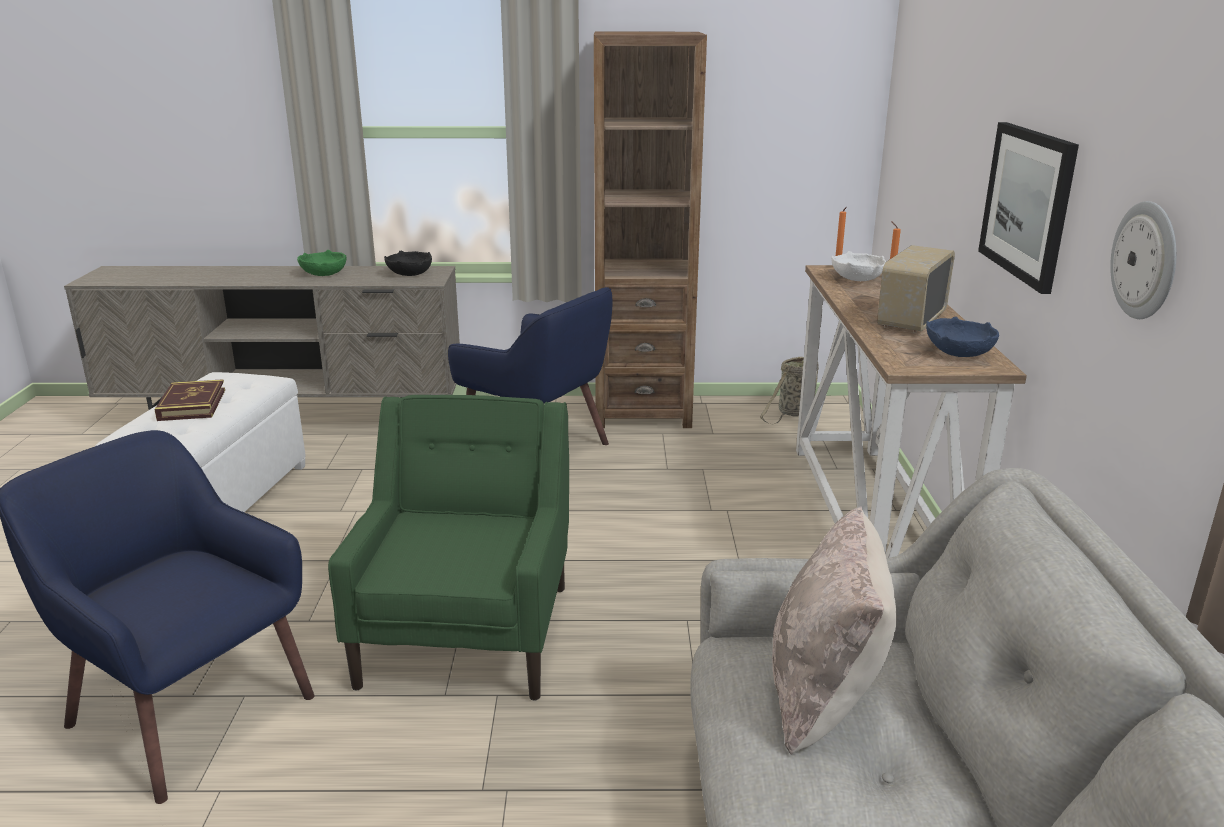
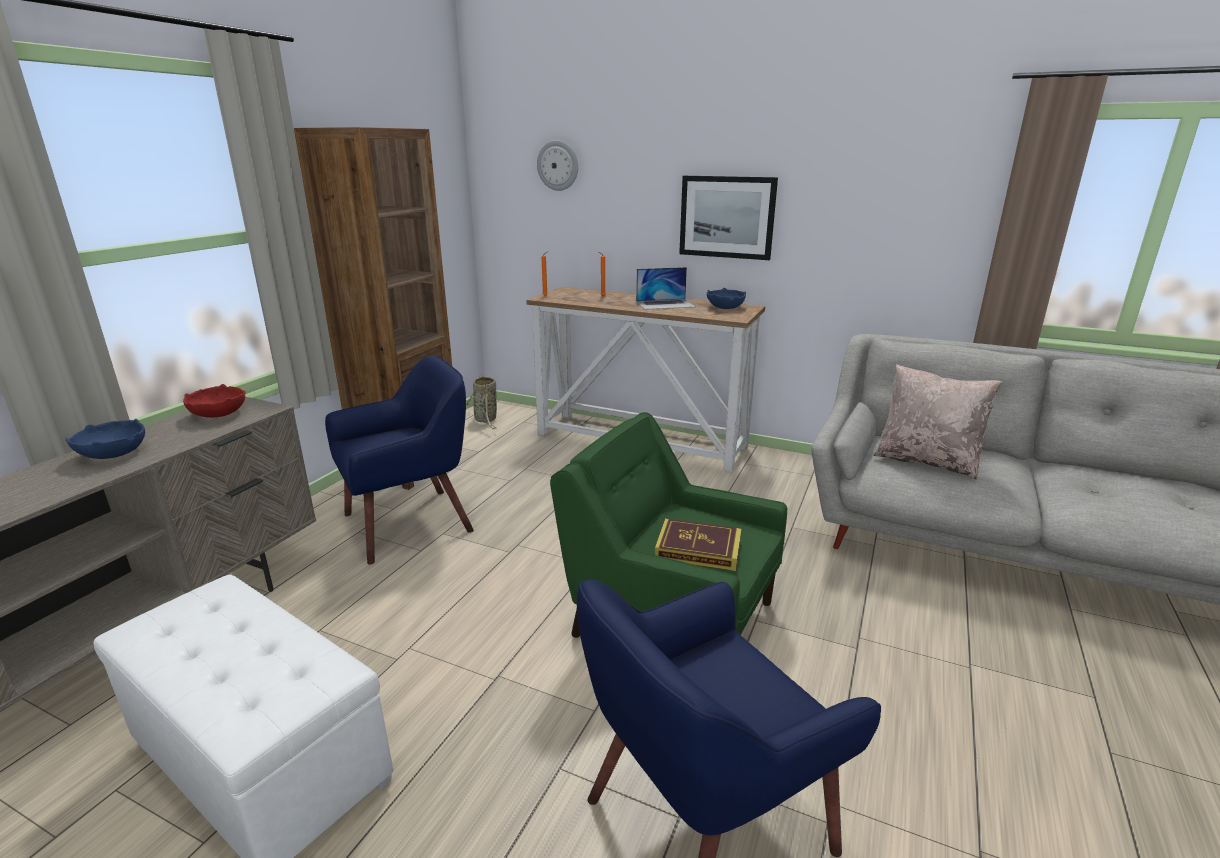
camera: 65 degrees left, 0 degrees up
(192, 405) = (221, 656): book -> book (698, 549)
(324, 274) = (114, 453): green bowl -> blue bowl
(410, 274) = (219, 414): black bowl -> red bowl
(857, 279) = (574, 297): white bowl -> none
(910, 321) = (665, 304): radio -> laptop
(1146, 260) = (862, 223): wall clock -> wall clock (558, 165)

